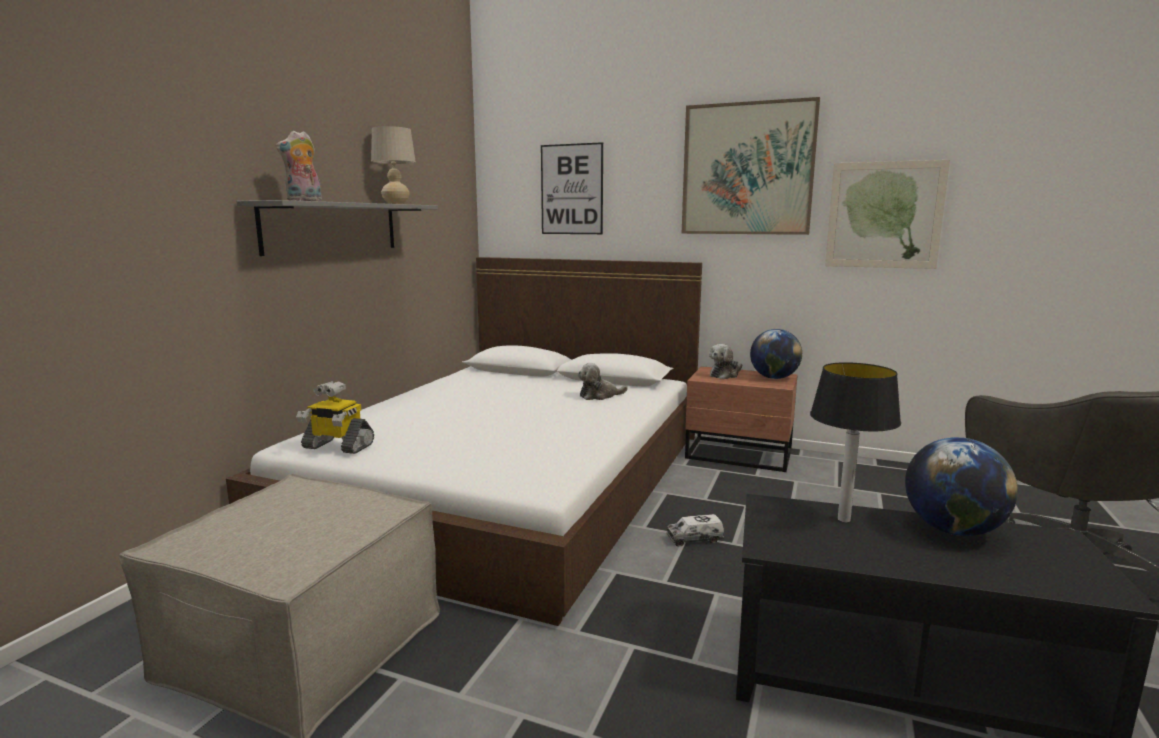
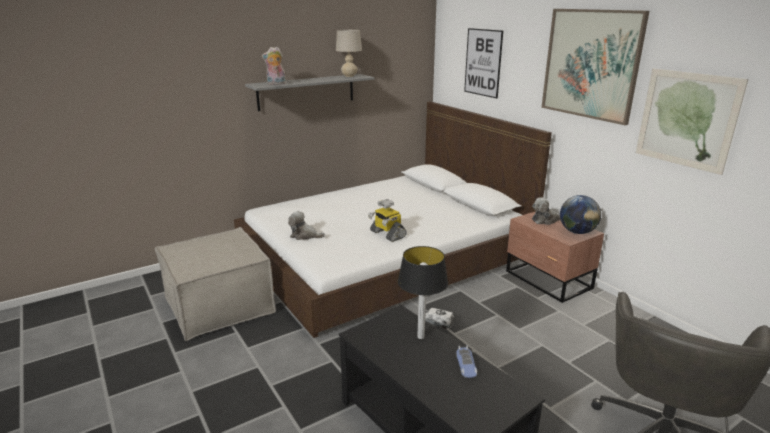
camera: 35 degrees right, 10 degrees up
(337, 446) = (275, 216): toy robot -> toy robot (387, 234)
(599, 396) = (447, 216): plush toy -> plush toy (304, 235)
(952, 530) = (466, 366): globe -> toy car

